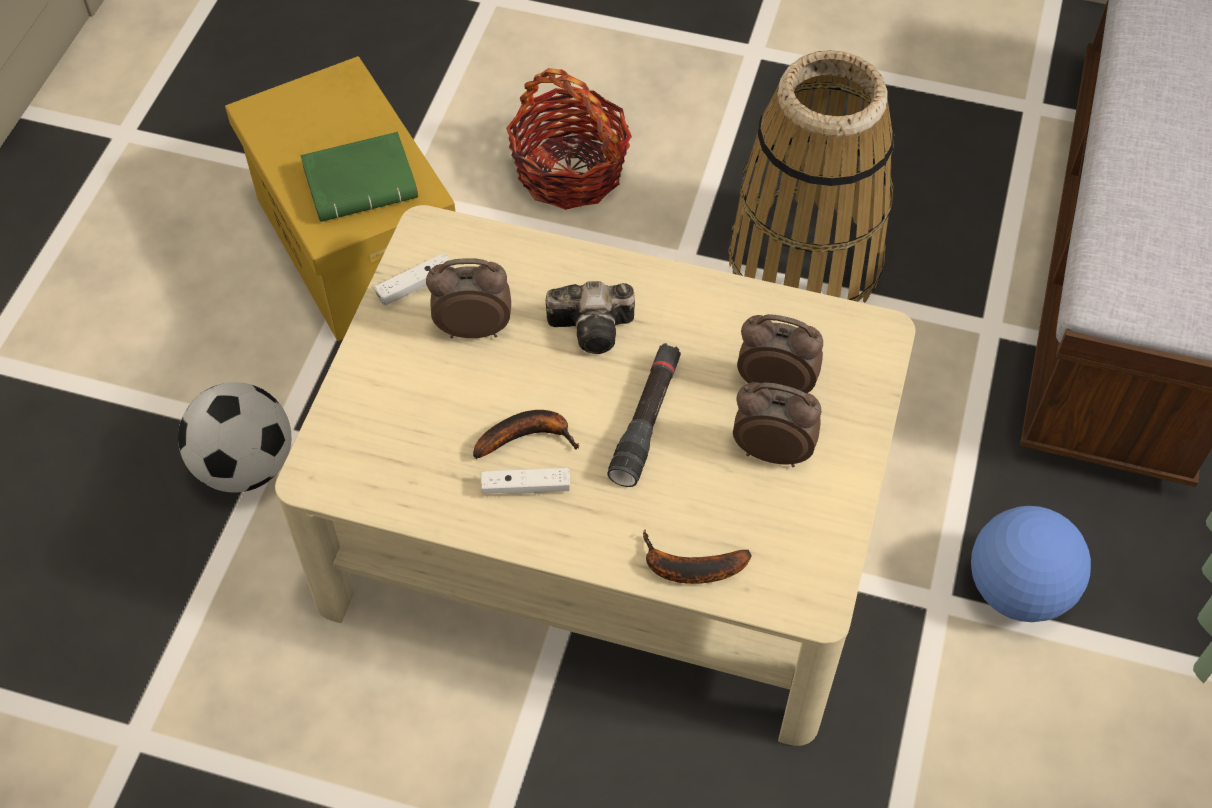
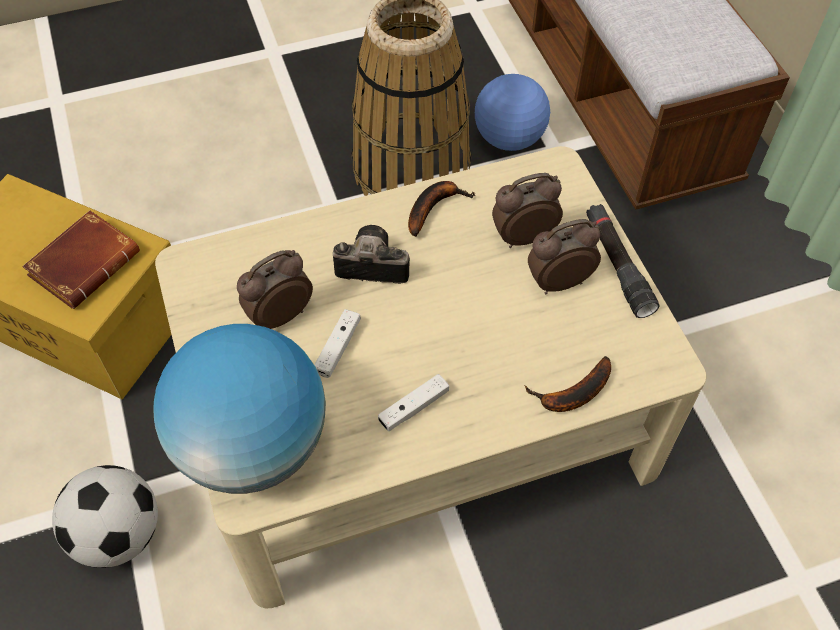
camera: 35 degrees left, 0 degrees up
(357, 434) = (253, 445): none -> globe
(363, 182) = (85, 262): green book -> brown book
(415, 285) = (208, 309): white game controller -> white game controller (338, 348)
(528, 436) = (384, 370): banana -> banana (434, 207)
(570, 171) = (207, 189): basket -> none
(596, 328) = (369, 266): camera -> camera turned 135 degrees counterclockwise
(646, 421) = (458, 310): black flashlight -> black flashlight (617, 266)
(1018, 590) = (698, 300): football -> football (509, 139)

